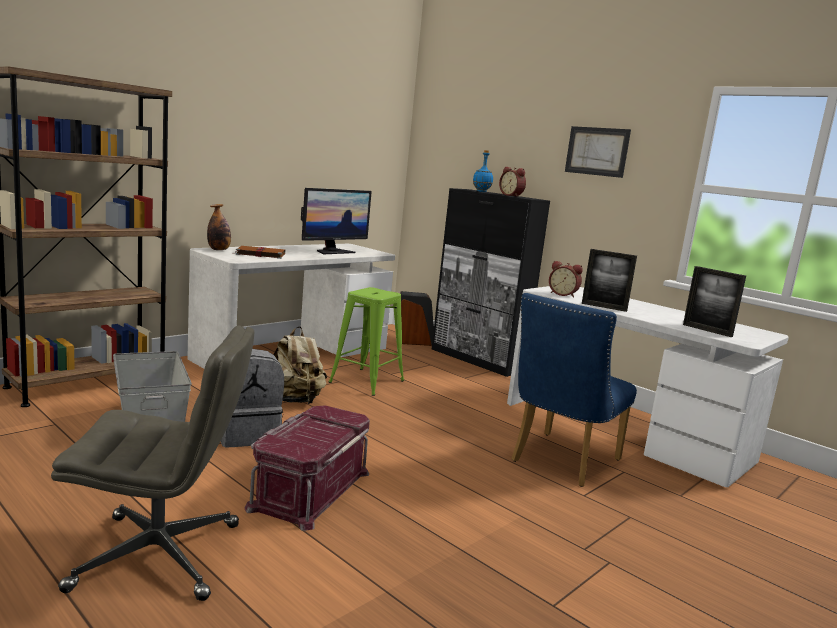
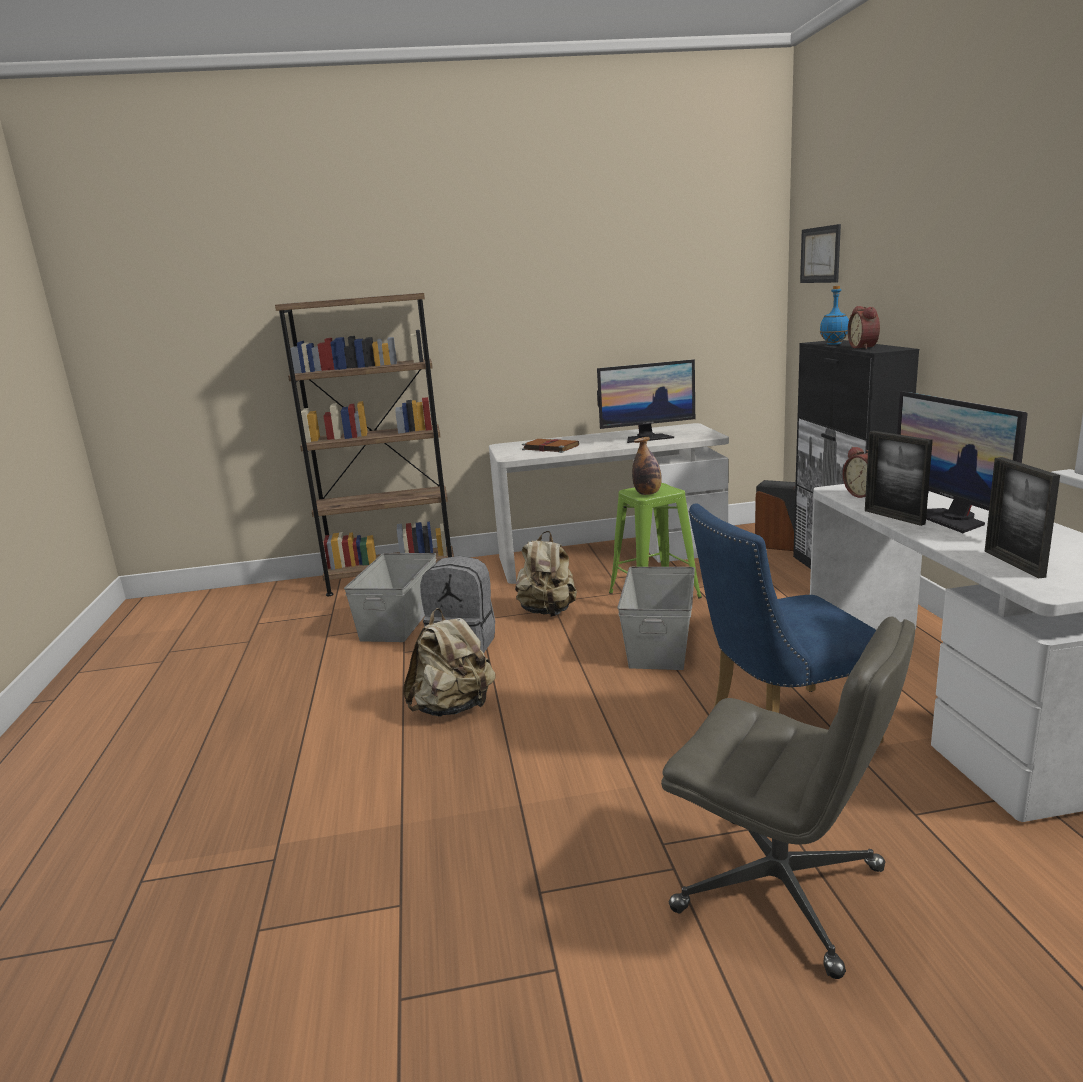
camera: 40 degrees right, 5 degrees up
(160, 556) = (278, 743): grey office chair -> grey office chair (782, 890)
(219, 250) = (515, 444): bottle -> bottle (647, 493)
(309, 489) = (453, 708): red storage box -> beige backpack
(414, 415) = (660, 643): none -> grey storage box
(597, 151) = (972, 266): picture -> picture (820, 255)
(633, 308) = (951, 519): none -> monitor

